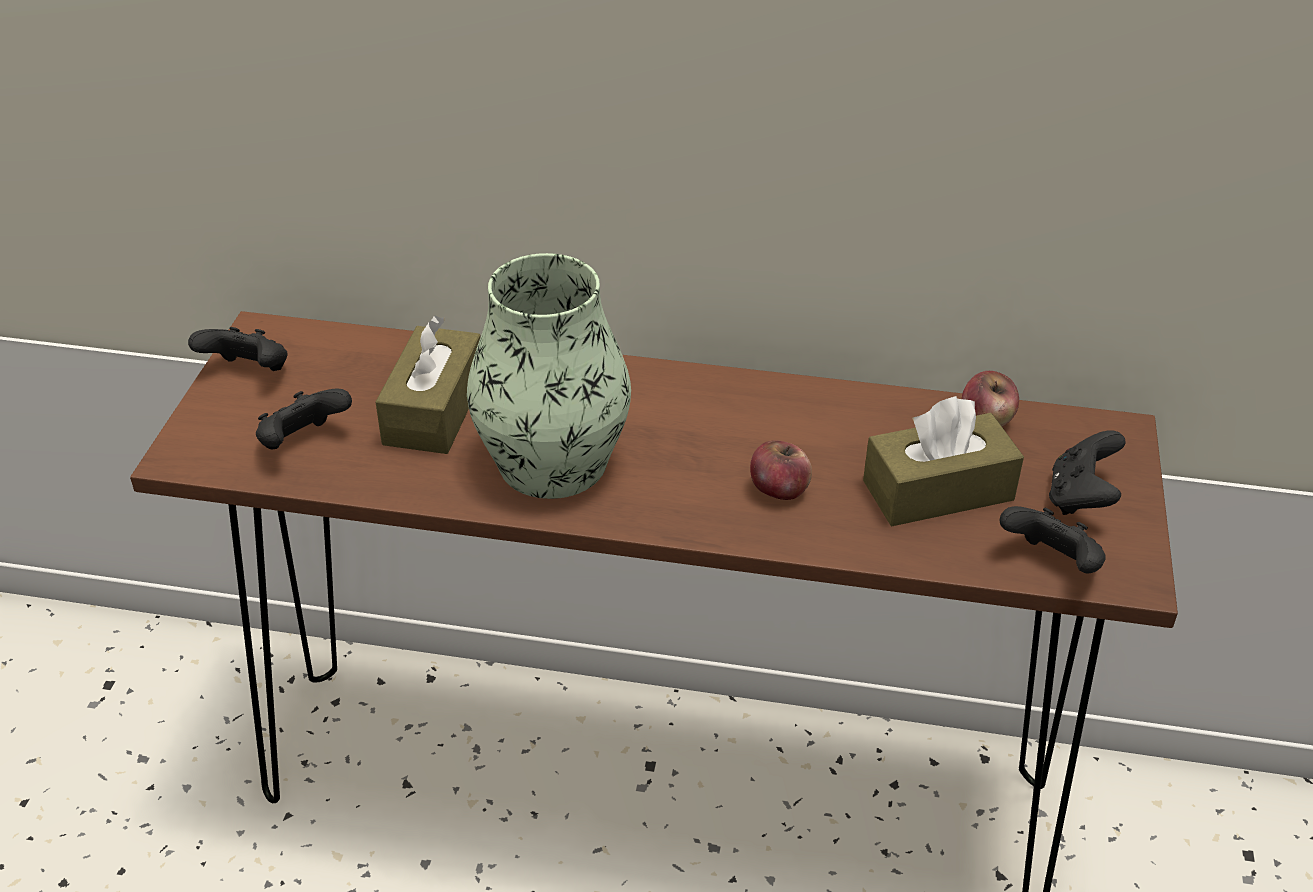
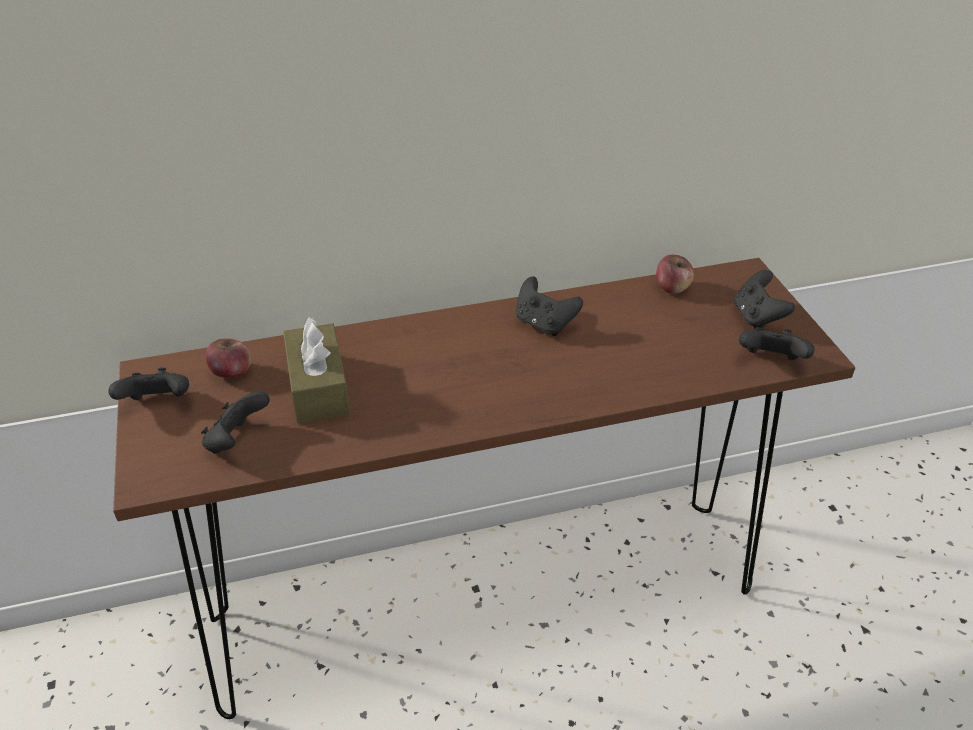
camera: 25 degrees left, 0 degrees up
(552, 462) = (427, 397): vase -> none
(769, 416) = (544, 324): none -> black game controller
(779, 490) = (584, 368): apple -> apple (231, 372)
(938, 490) = (676, 338): brown tissue box -> none

